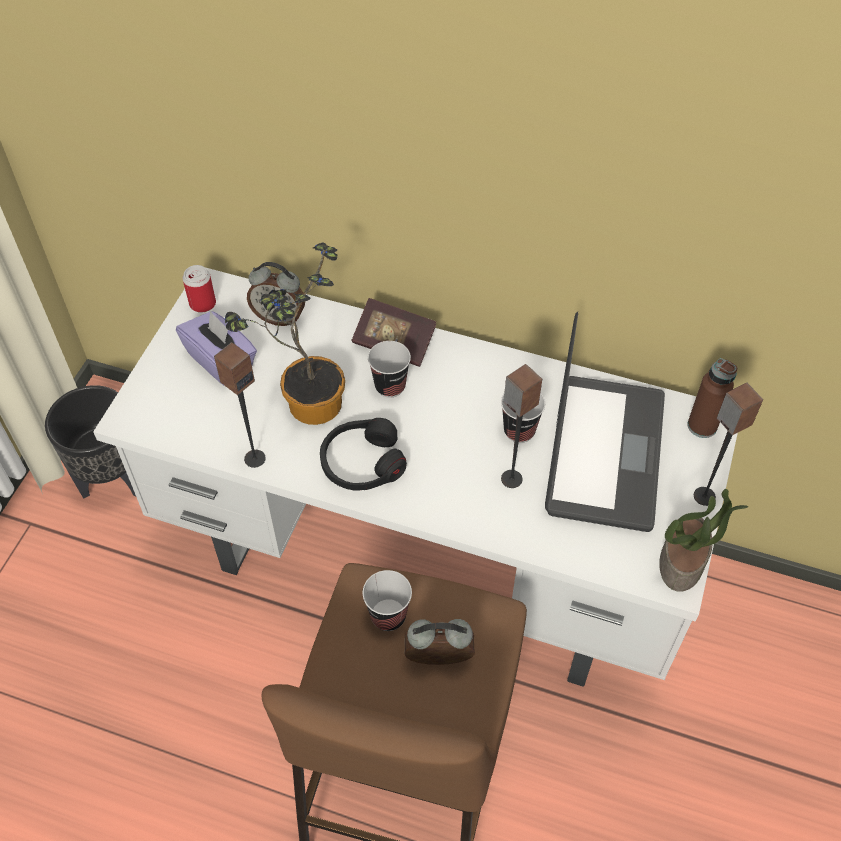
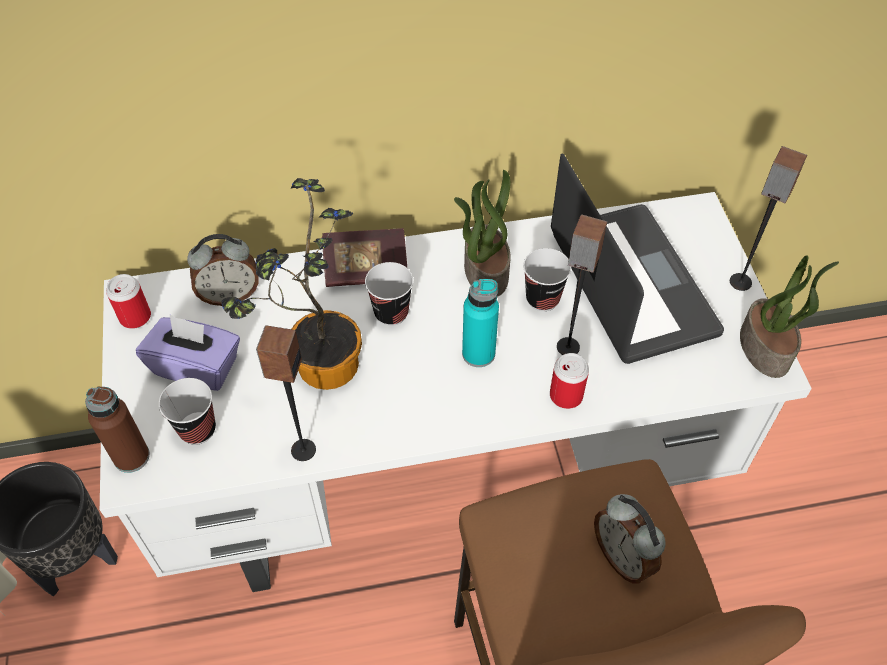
camera: 30 degrees left, 0 degrees up
(362, 462) = (416, 400): black headphones -> none
(388, 616) = (545, 539): cup -> cup (197, 429)
(435, 450) = (478, 353): none -> turquoise bottle
(439, 661) = (623, 556): alarm clock -> alarm clock turned 90 degrees counterclockwise
(481, 516) = (566, 395): none -> can
(488, 386) = (484, 271): none -> potted plant
(702, 426) = (694, 221): brown bottle -> brown bottle (131, 457)

